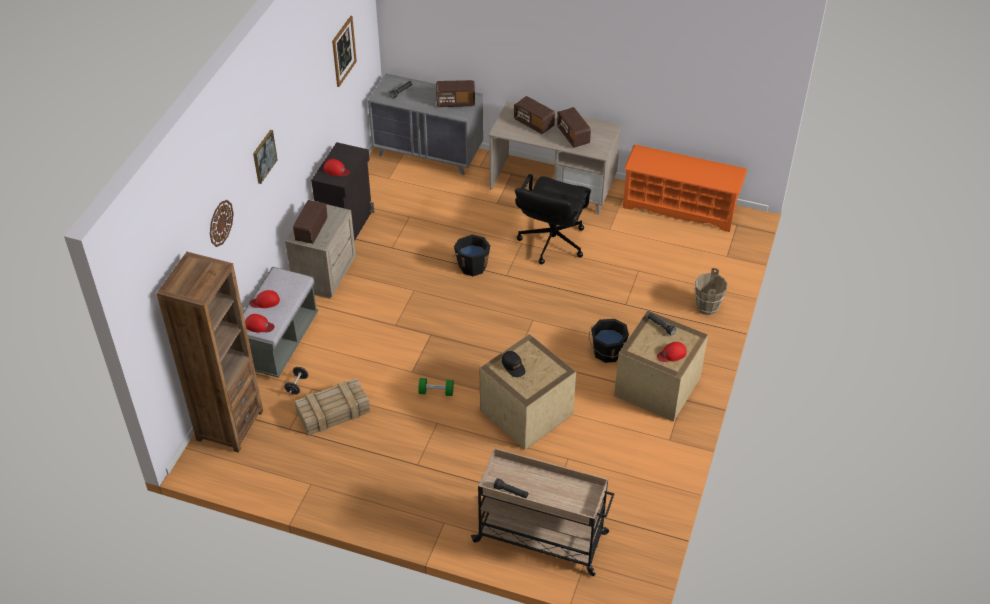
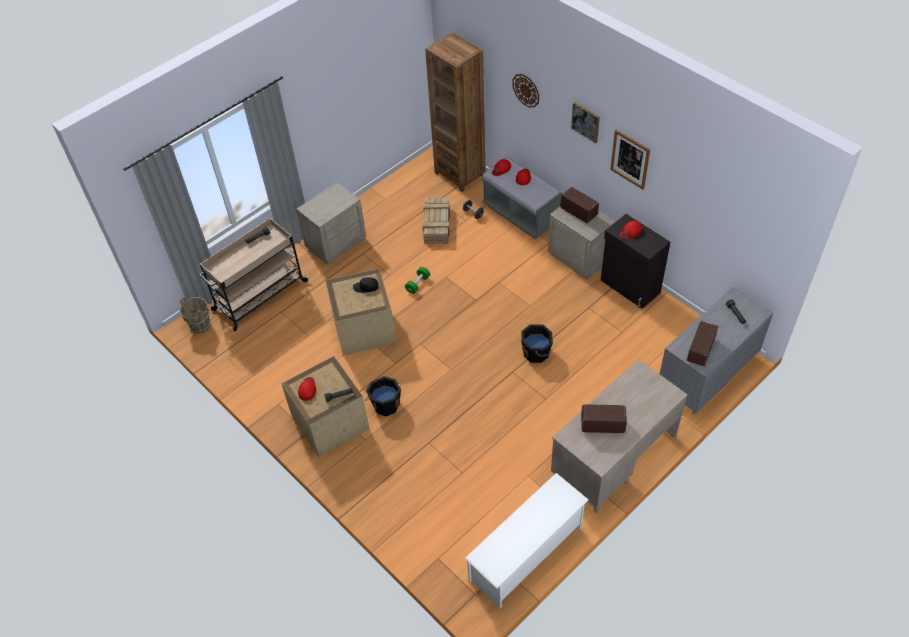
camera: 120 degrees right, 5 degrees up
(343, 51) = (722, 209): picture -> picture (630, 159)
(414, 501) = (335, 243): none -> beige nightstand
(534, 123) = (638, 401): radio -> none
(551, 242) = (535, 422): black office chair -> none
(680, 207) = (526, 554): orange shoe rack -> white shoe rack
(706, 307) = (387, 504): brown bucket -> brown bucket (200, 325)

